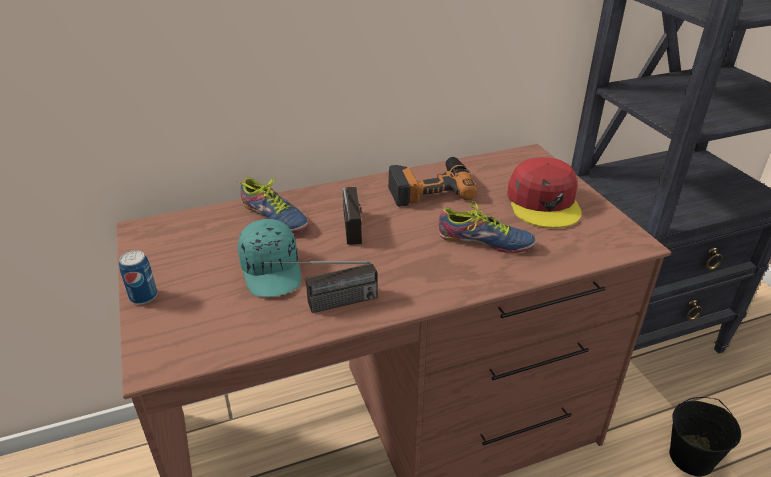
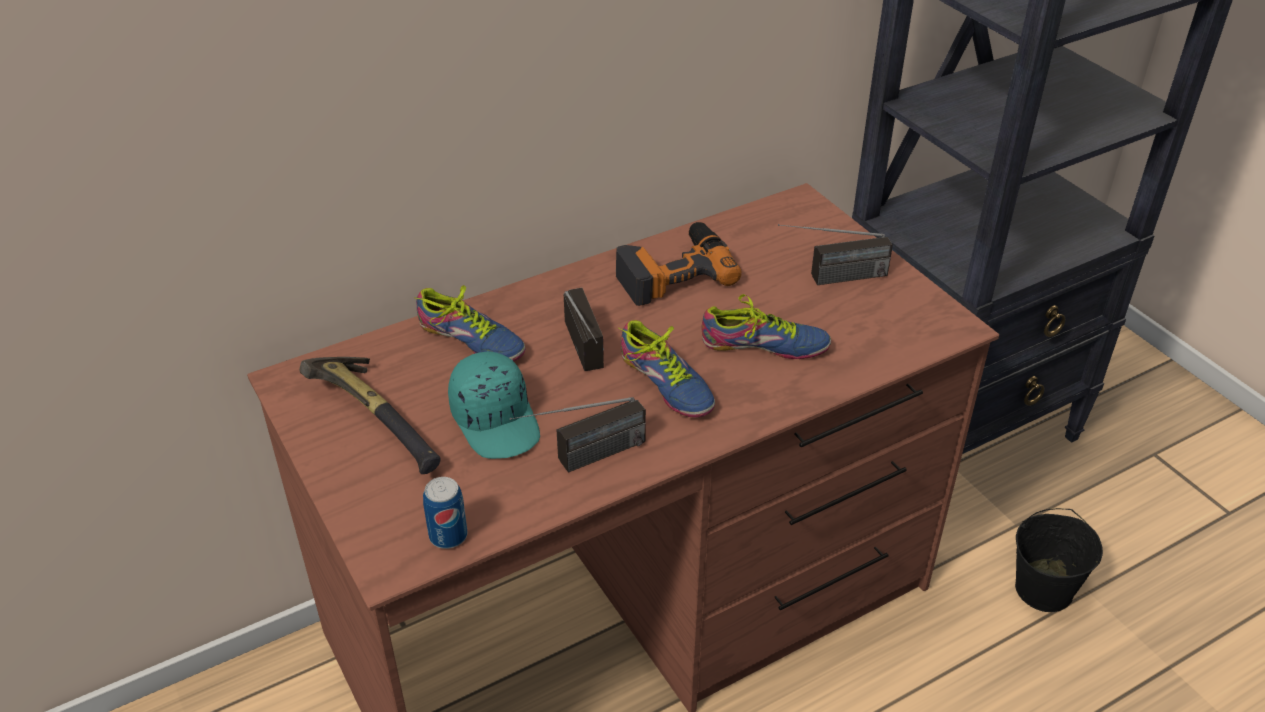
camera: 10 degrees left, 5 degrees up
(143, 296) = (337, 477): can -> can (448, 536)
(191, 261) = (381, 419): none -> hammer
(402, 260) = (663, 385): none -> shoe
(543, 202) = (830, 279): red cap -> radio

